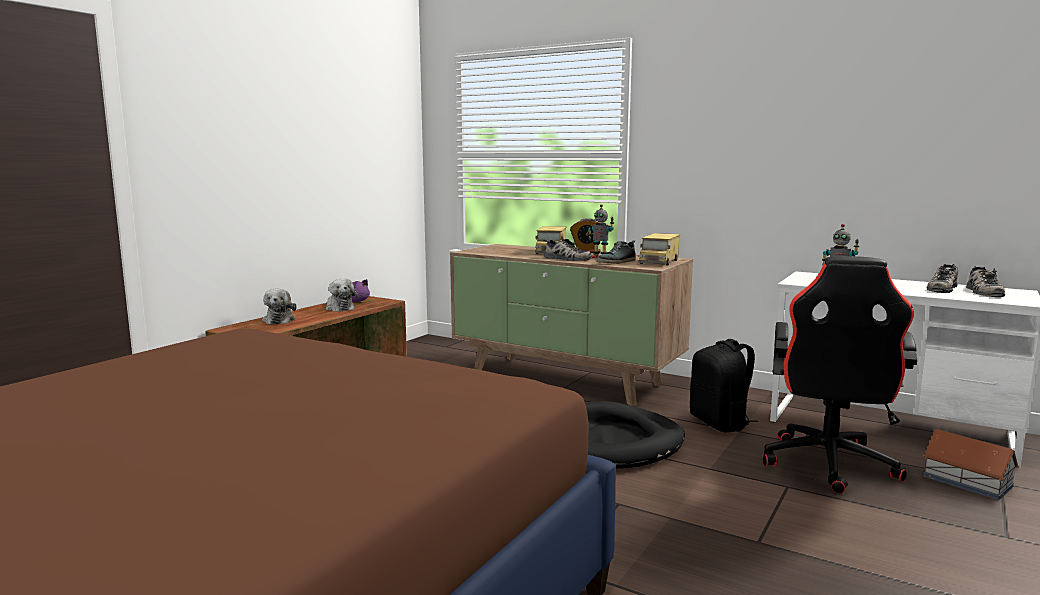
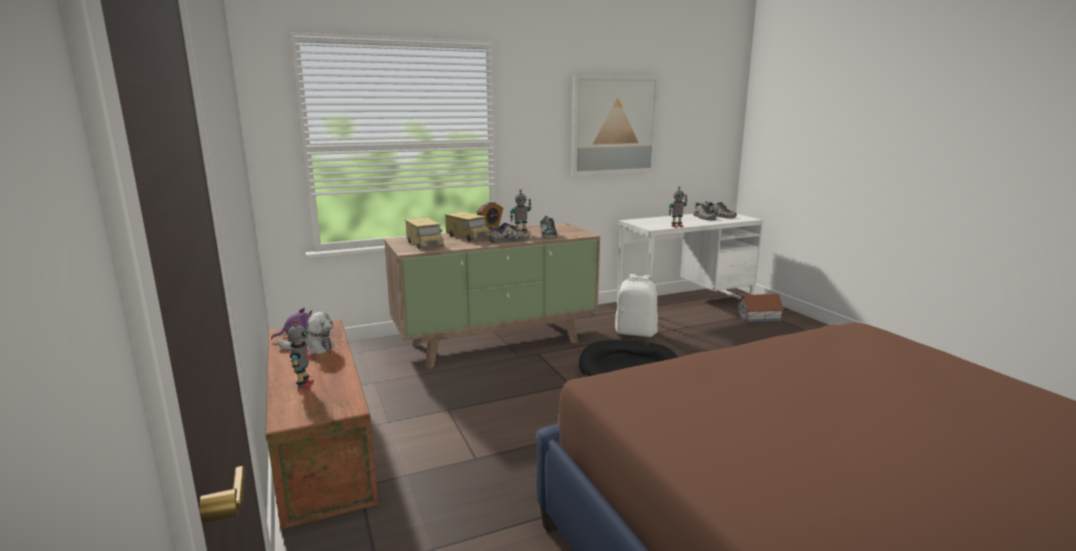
camera: 55 degrees left, 5 degrees up
(279, 320) = (304, 385): plush toy -> toy robot
(659, 262) = (566, 229): toy truck -> toy truck (424, 244)
(720, 423) = (636, 332): black backpack -> white backpack
(797, 133) = (614, 125): none -> picture
(828, 469) = (722, 335): black office chair -> none

